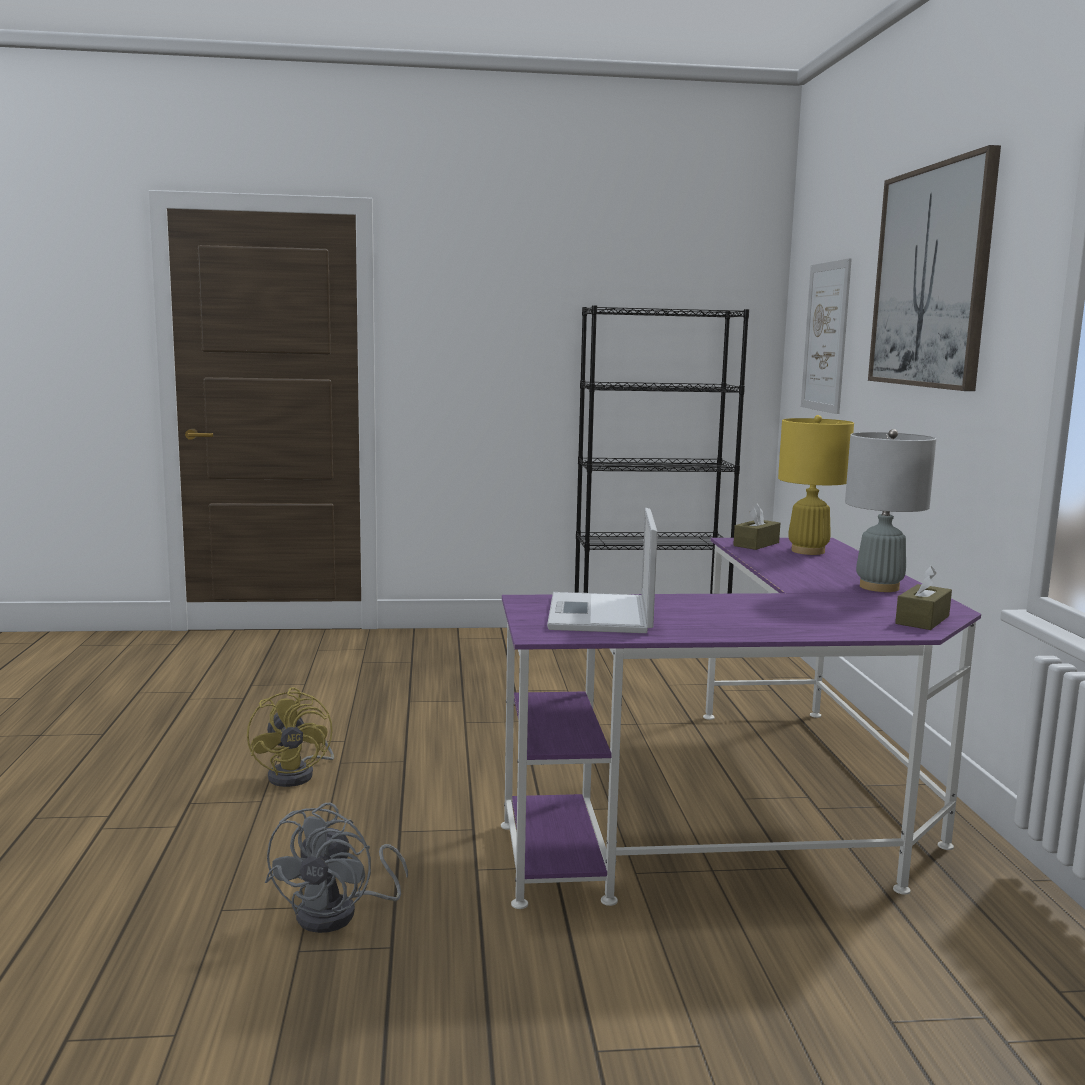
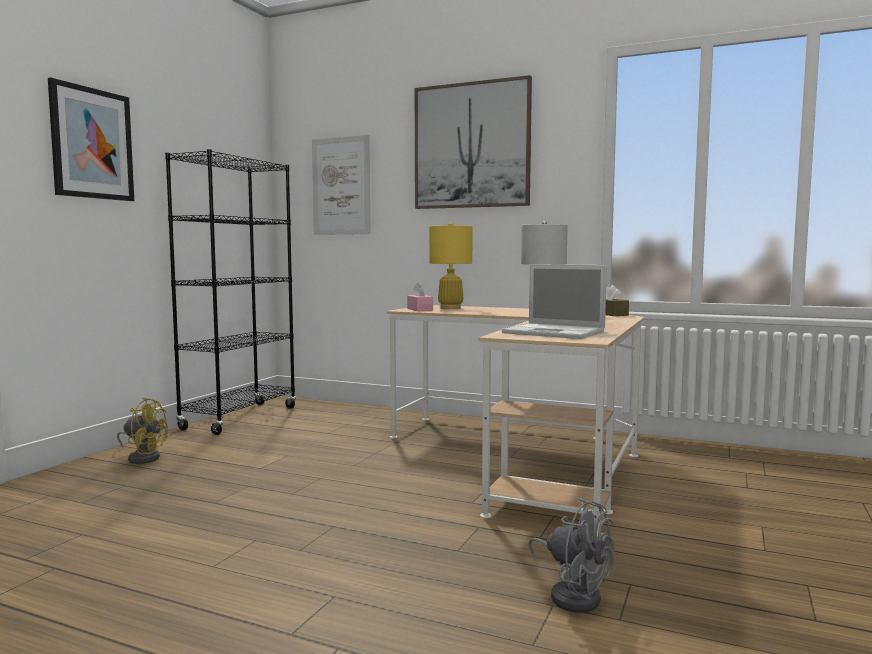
camera: 60 degrees left, 5 degrees down
(298, 774) = (299, 570): yellow fan -> yellow fan (143, 457)
(490, 307) = (92, 143): none -> picture
(756, 544) = (420, 309): brown tissue box -> pink tissue box
(756, 810) = (526, 457): purple desk -> beige desk

